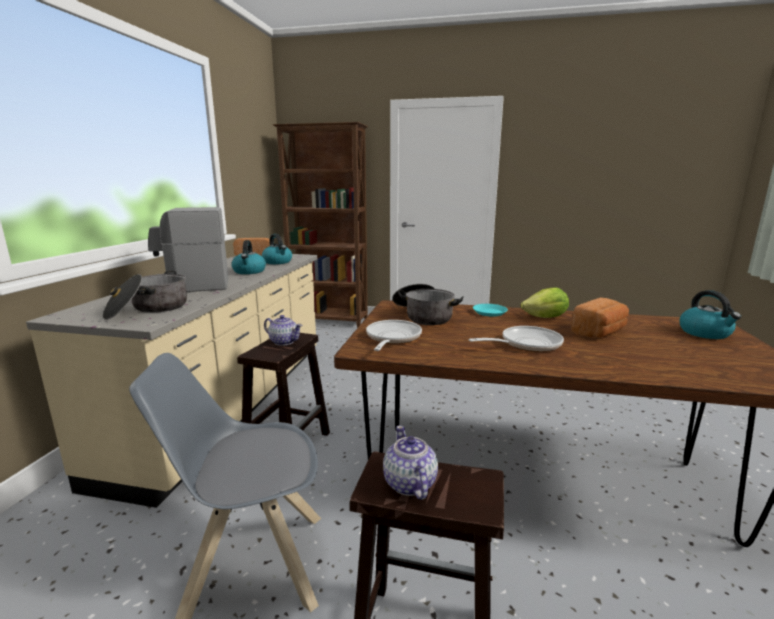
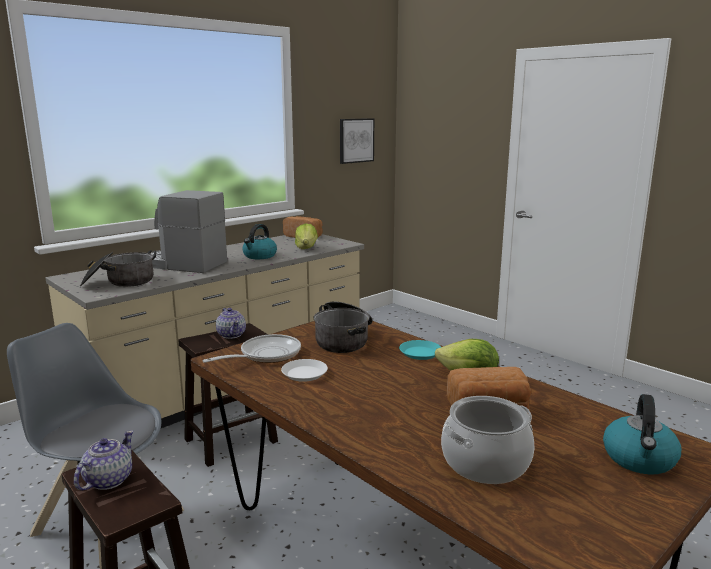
camera: 35 degrees right, 0 degrees up
(258, 173) = (356, 140): none -> picture
(278, 262) = (306, 248): kettle -> lettuce
(329, 321) = (422, 322): brown bookcase -> none
(450, 342) = (304, 374): none -> white plate
(526, 344) = (370, 398): frying pan -> none
(661, 357) = (485, 462): none -> cooking pot

